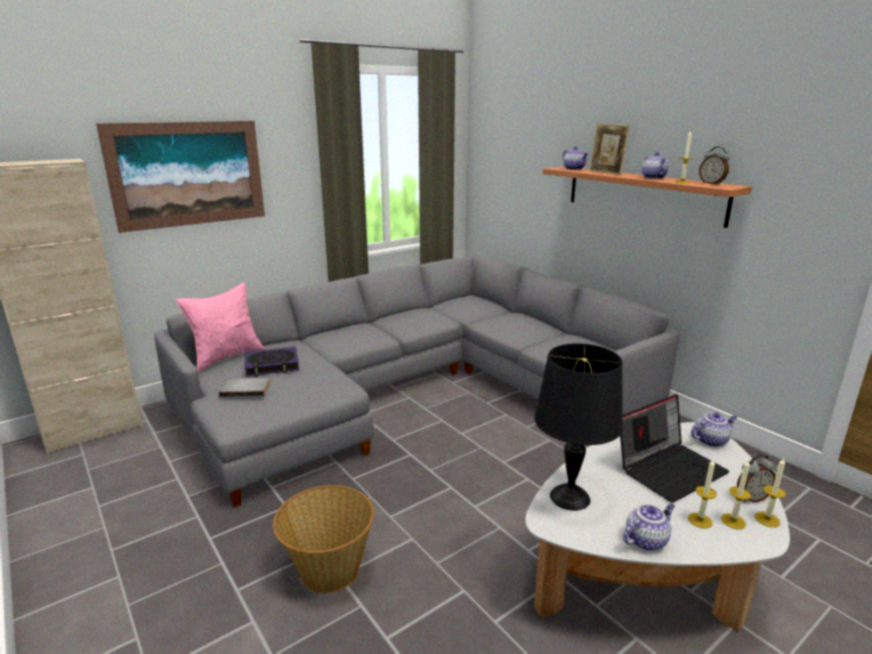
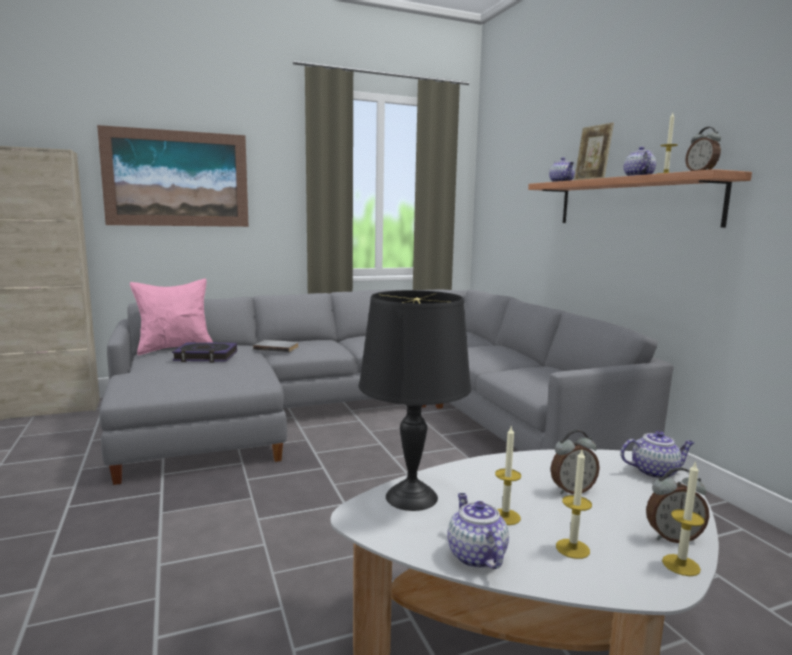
camera: 15 degrees right, 10 degrees down
(246, 388) = (163, 369): grey book -> grey book (277, 347)
(328, 570) = (152, 557): basket -> none
(646, 540) = (475, 555): teapot -> teapot turned 90 degrees counterclockwise
(669, 468) = (572, 490): laptop -> alarm clock
(733, 521) = (624, 558): candle -> candle (505, 517)

